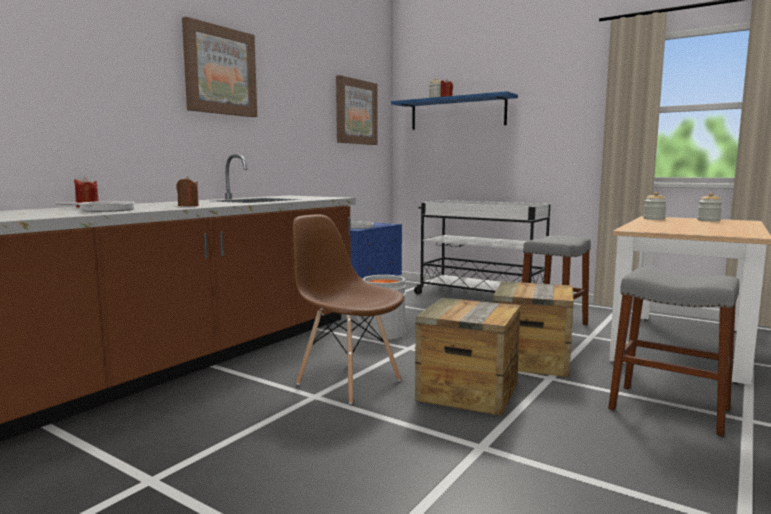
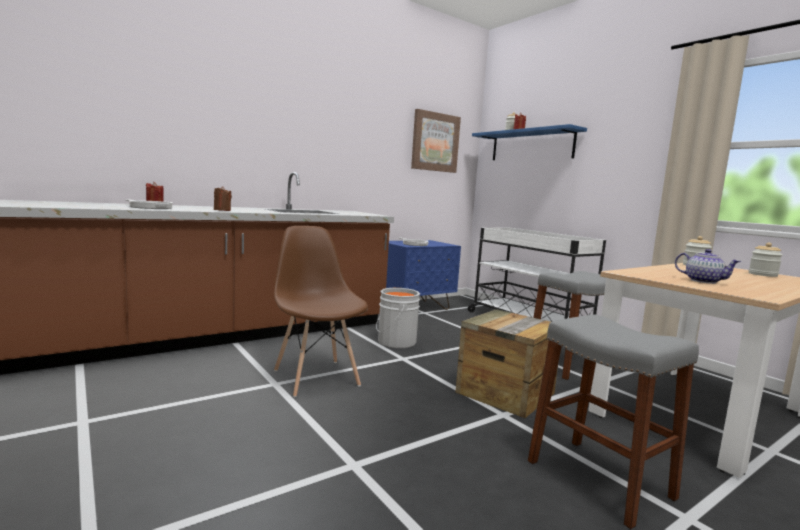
camera: 20 degrees right, 0 degrees up
(220, 71) = (293, 103): picture -> none
(468, 391) = (407, 409): crate -> none
(692, 229) = (702, 281): none -> teapot

